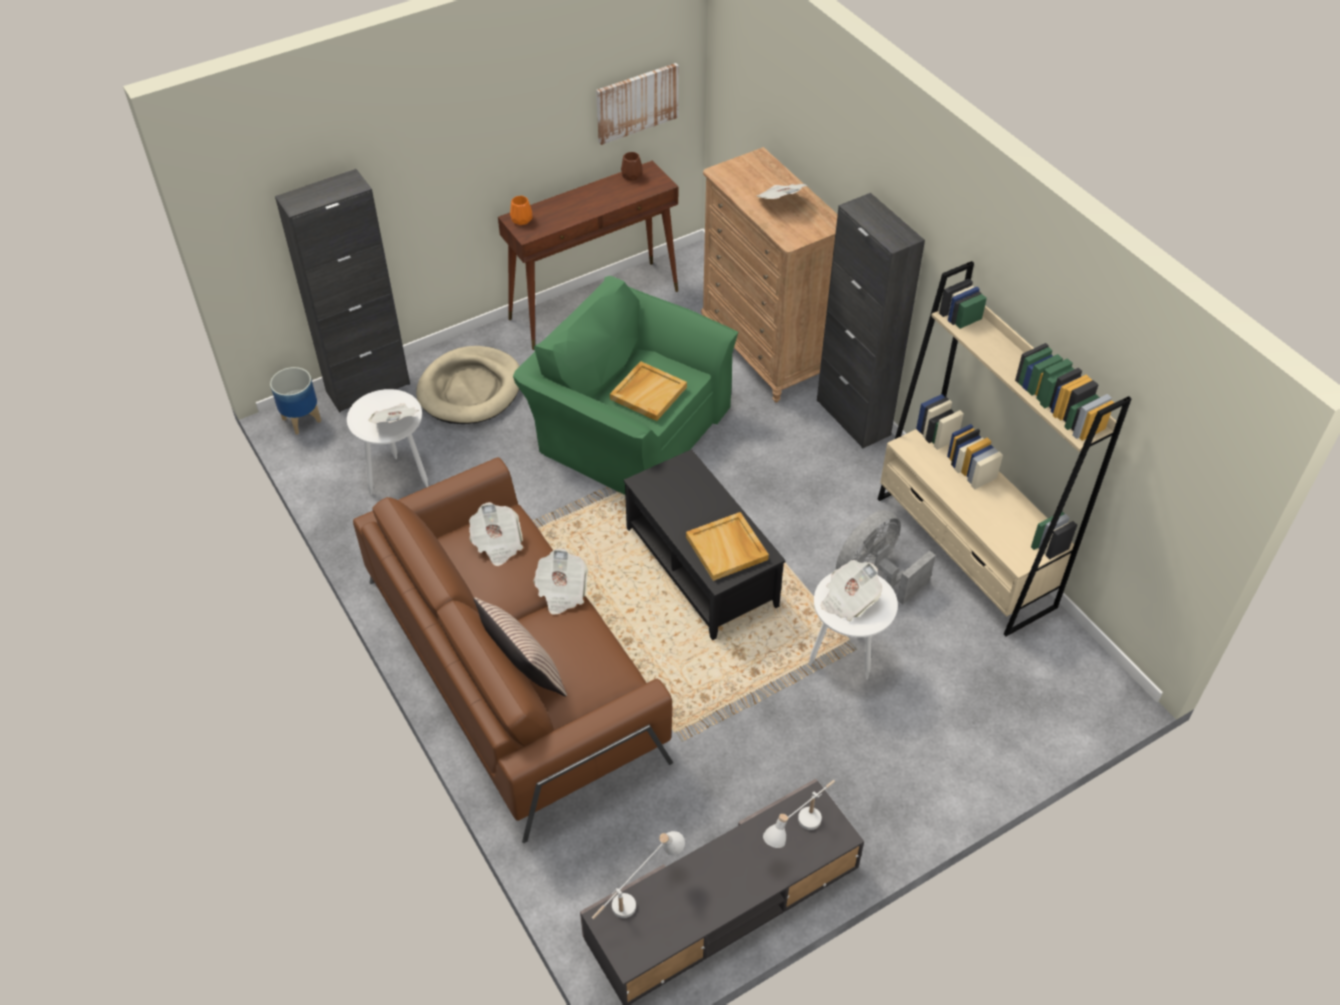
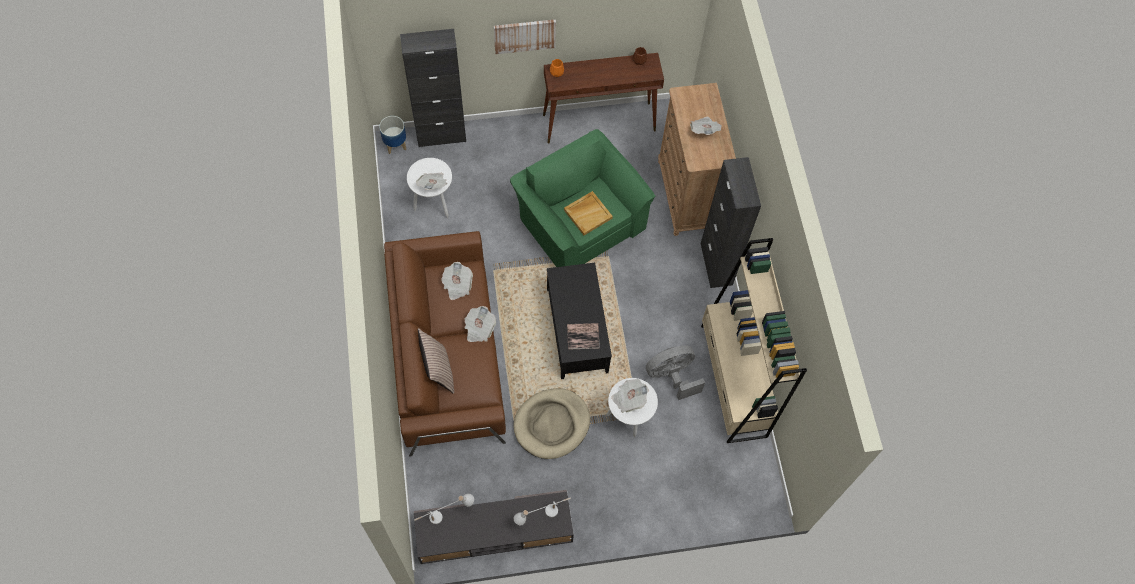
camera: 20 degrees right, 15 degrees up
(470, 389) = (499, 158): beige dog bed -> beige dog bed (552, 424)
(637, 102) = (653, 20): picture -> picture (524, 35)
(727, 548) = (583, 336): beige tray -> book

